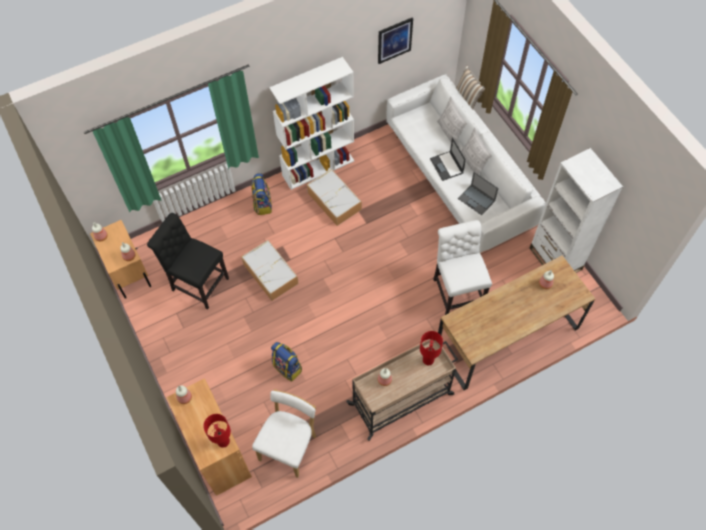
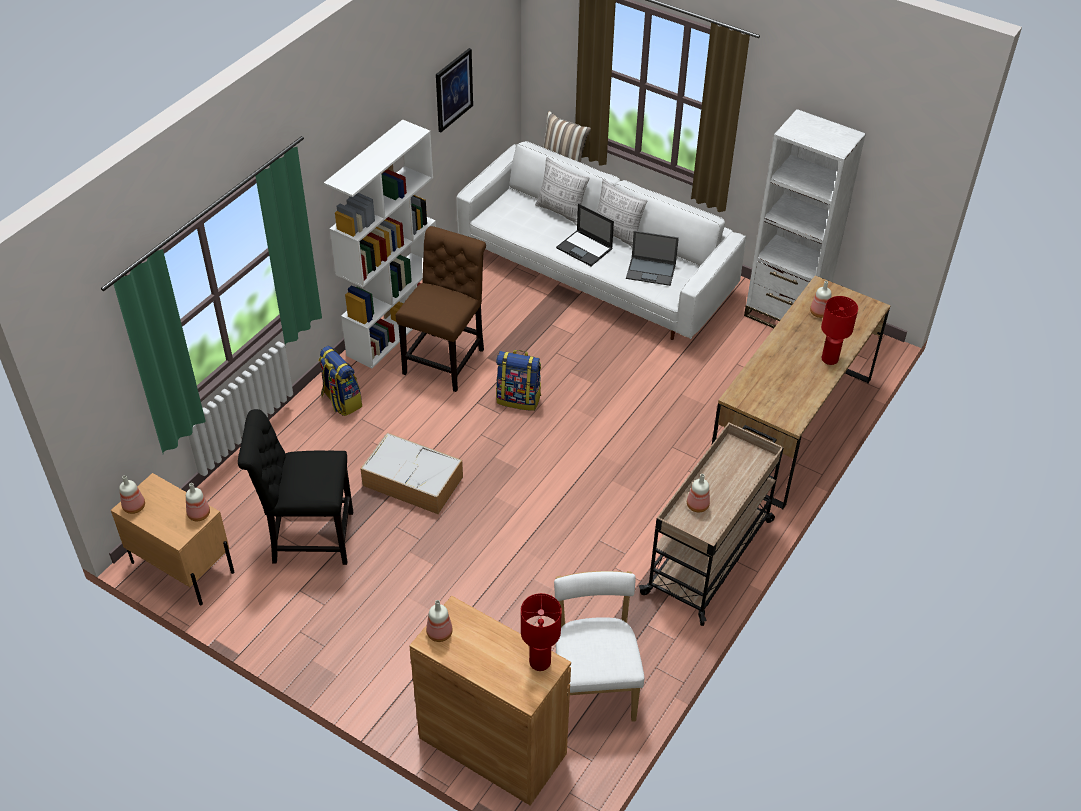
camera: 30 degrees left, 15 degrees down
(288, 367) = (521, 587): backpack -> backpack (519, 399)
(335, 201) = (446, 359): storage box -> brown chair
(428, 360) = (738, 458): red table lamp -> red table lamp (830, 359)
(457, 290) = (688, 398): white chair -> none

